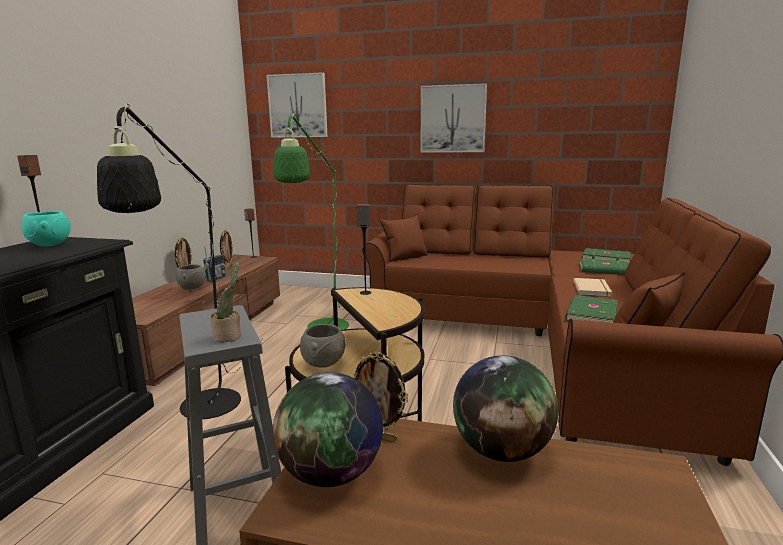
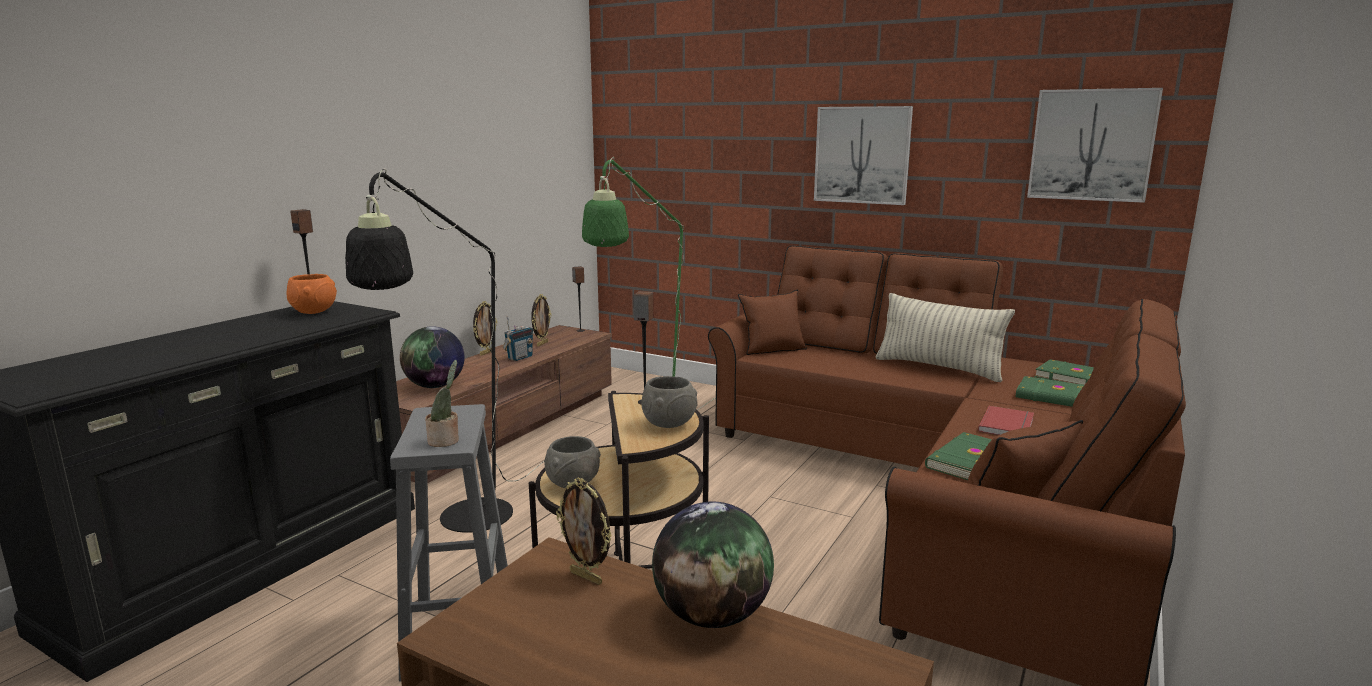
camera: 15 degrees right, 0 degrees up
(49, 245) = (313, 312): turquoise bowl -> orange bowl
(192, 288) = (486, 368): grey bowl -> grey bowl (668, 424)
(298, 106) = (656, 129): picture -> picture (1092, 145)
(331, 474) = (512, 606): globe -> globe (435, 386)
(521, 259) = (938, 368): none -> pillow
(593, 289) = (1008, 425): beige book -> red book

